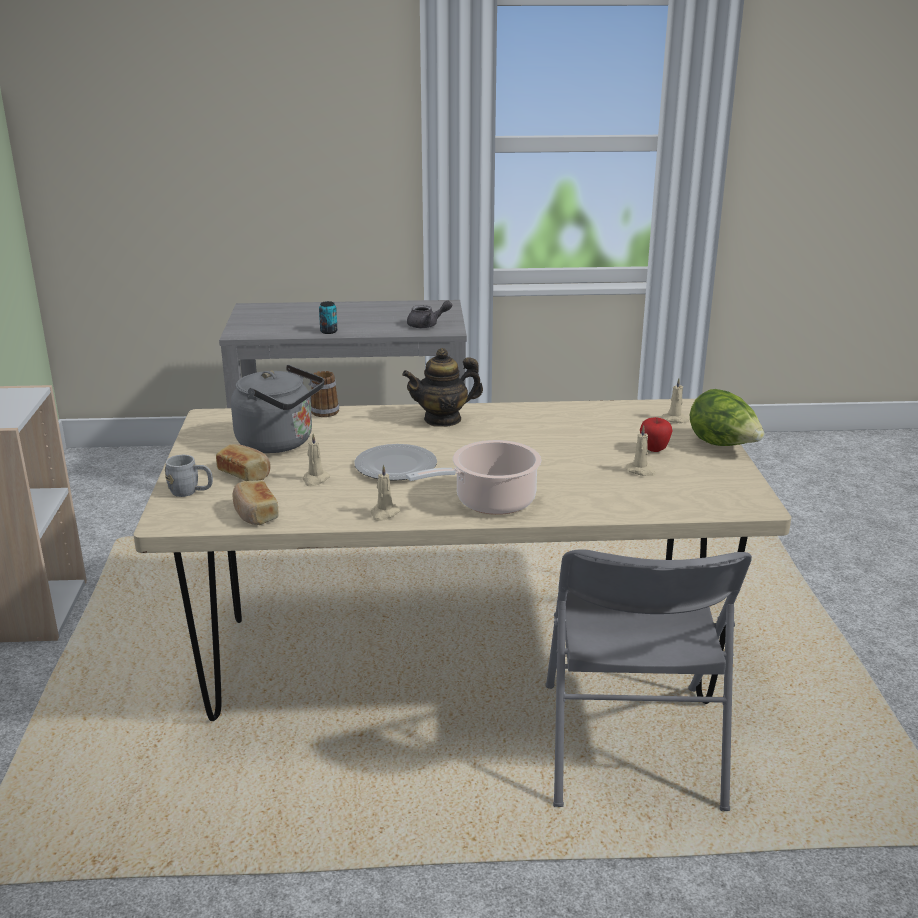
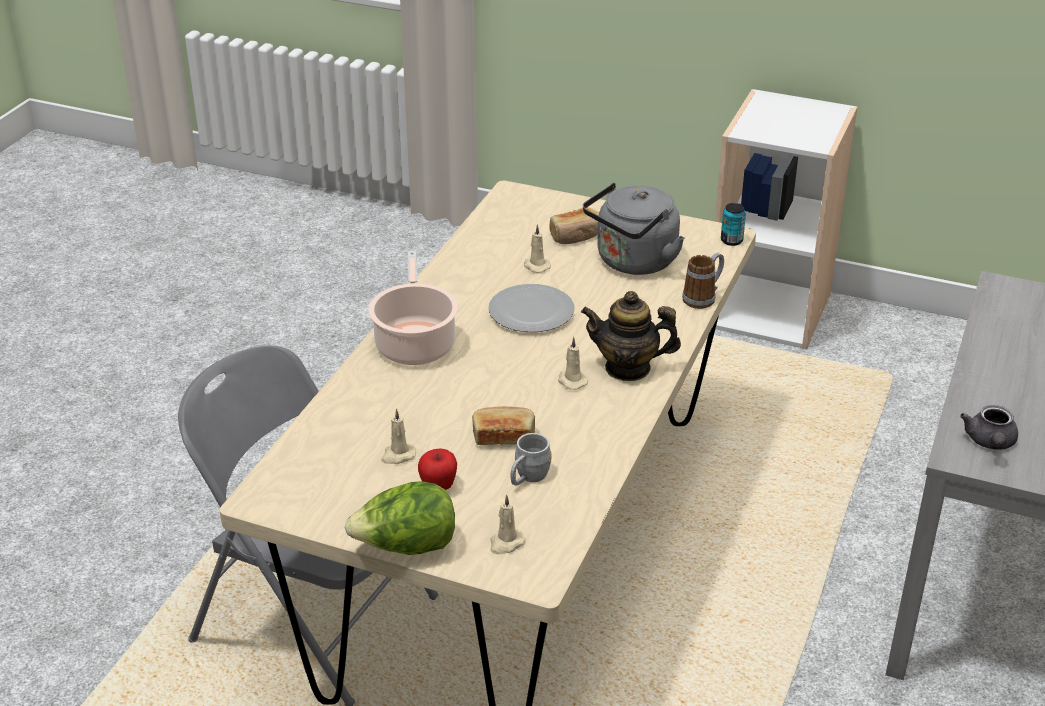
camera: 115 degrees right, 10 degrees up
(190, 492) = (558, 208): grey mug -> grey mug (528, 478)
(255, 514) = (494, 229): bread -> bread (503, 437)
(328, 331) = (987, 352): can -> can (731, 240)
(384, 513) = (441, 285): beige candle -> beige candle (571, 381)
(443, 419) = (628, 368): teapot -> teapot turned 90 degrees counterclockwise

